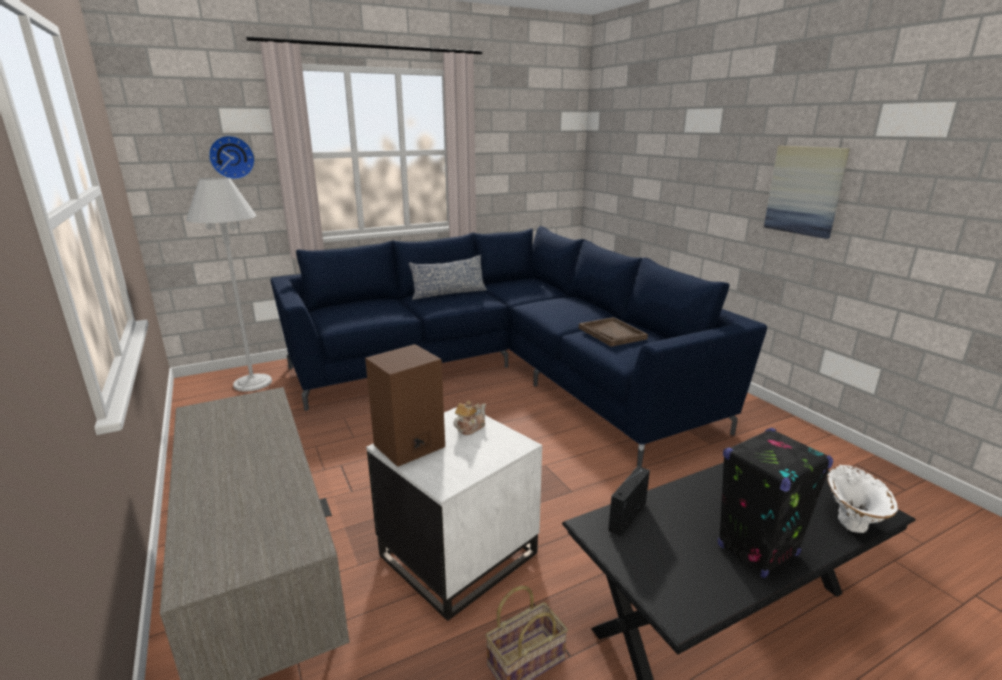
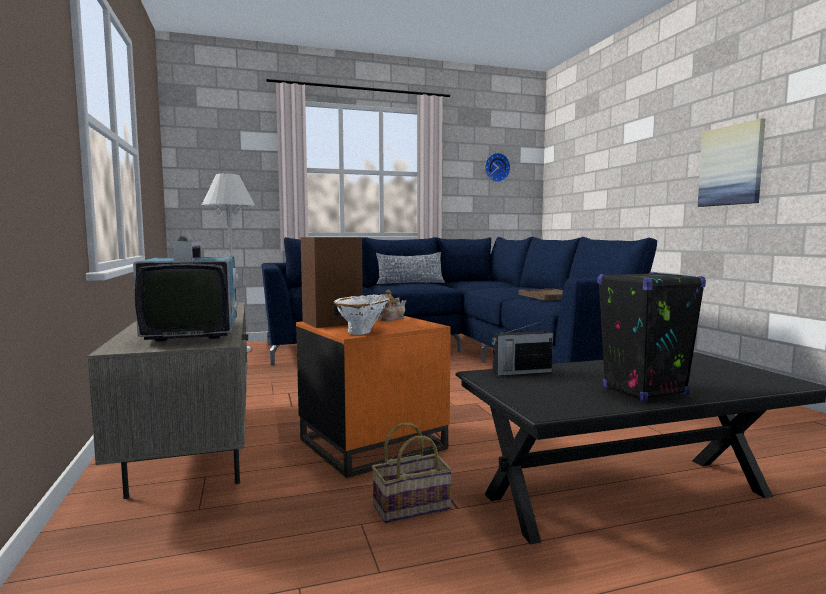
camera: 10 degrees right, 15 degrees down
(231, 157) = (245, 167): wall clock -> wall clock (496, 167)
(262, 507) = (194, 332): none -> television
(457, 553) = (372, 443): white side table -> orange side table
(628, 516) = (521, 372): radio -> radio turned 150 degrees counterclockwise
(852, 520) = (758, 384): white vase -> white vase (364, 332)

